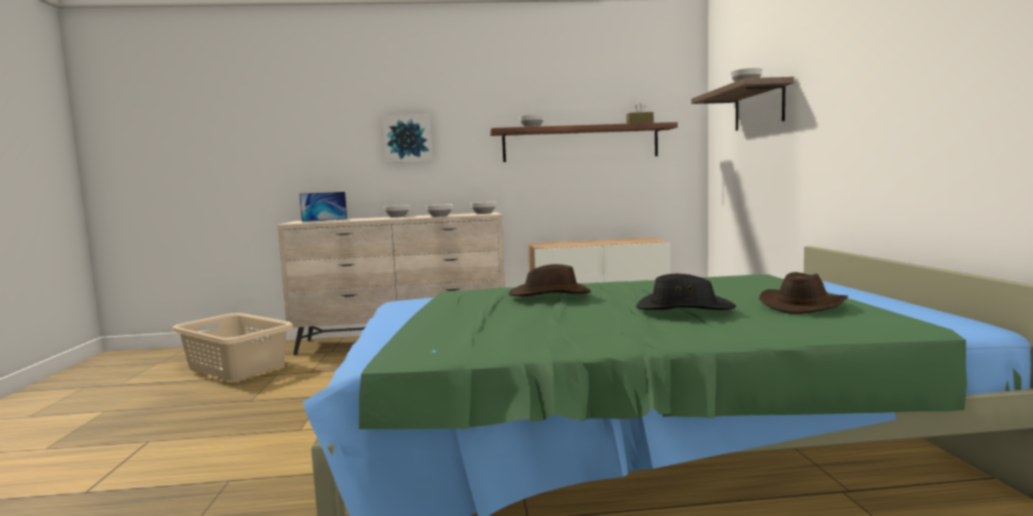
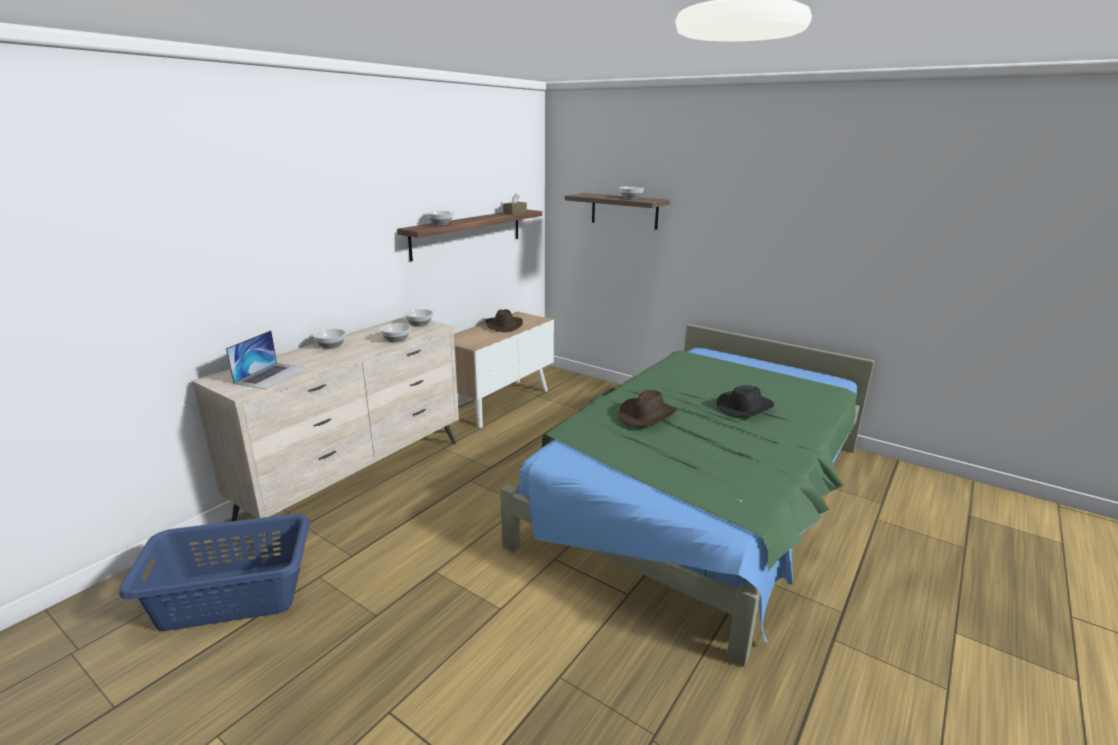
camera: 50 degrees left, 15 degrees up
(237, 366) = (232, 594): beige laundry basket -> blue laundry basket
(408, 139) = (318, 248): picture -> none
(803, 305) = (771, 384): brown hat -> brown hat (503, 325)

